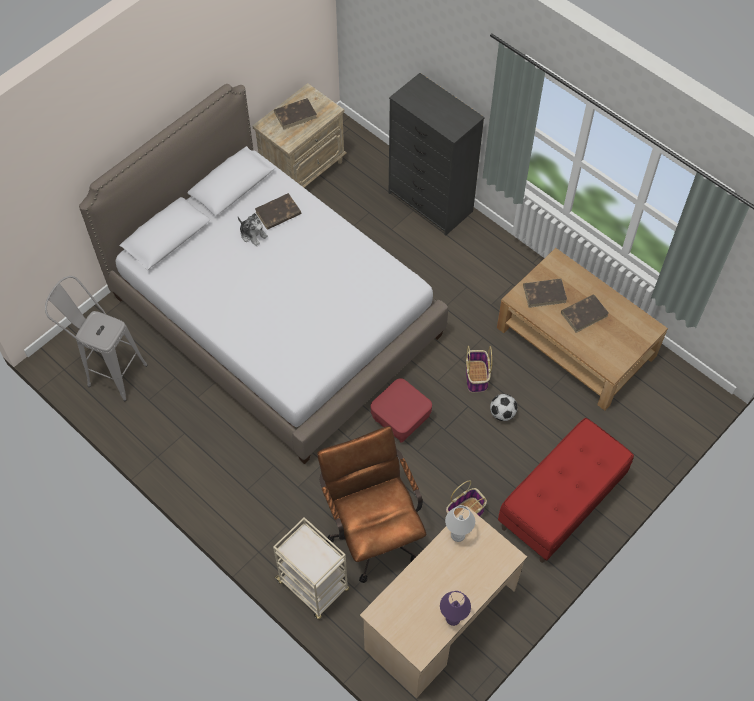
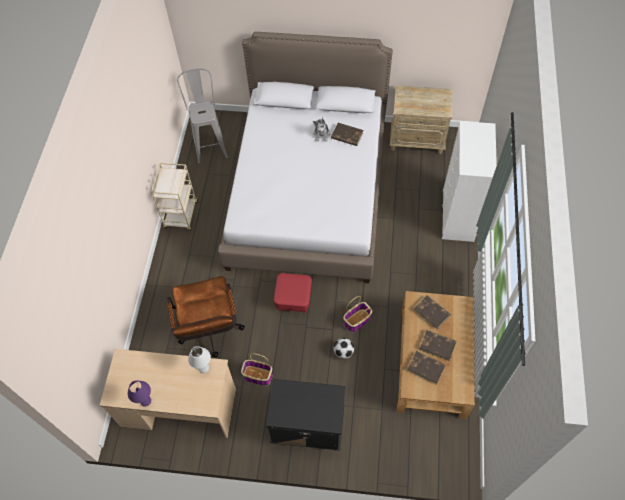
camera: 55 degrees right, 0 degrees up
(295, 115) = (423, 98): brown book -> brown book (426, 368)
(313, 586) = (153, 326): beige cart -> beige cart (181, 215)
(372, 529) = (210, 332): brown office chair -> brown office chair turned 135 degrees clockwise
(431, 202) = (458, 216): black dresser -> white dresser
(560, 504) = (307, 427): red bench -> black nightstand

